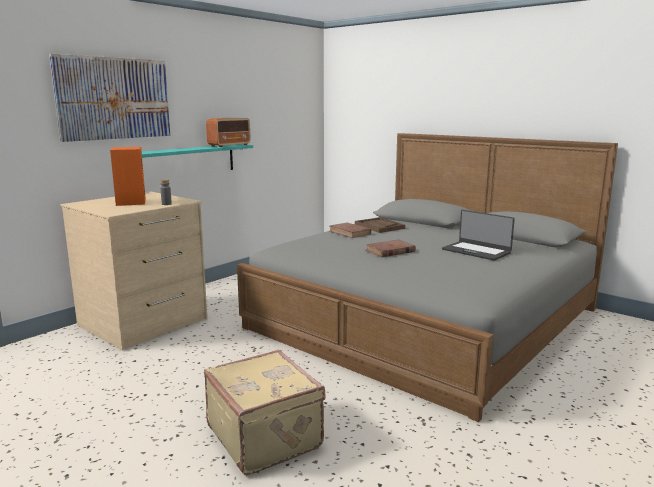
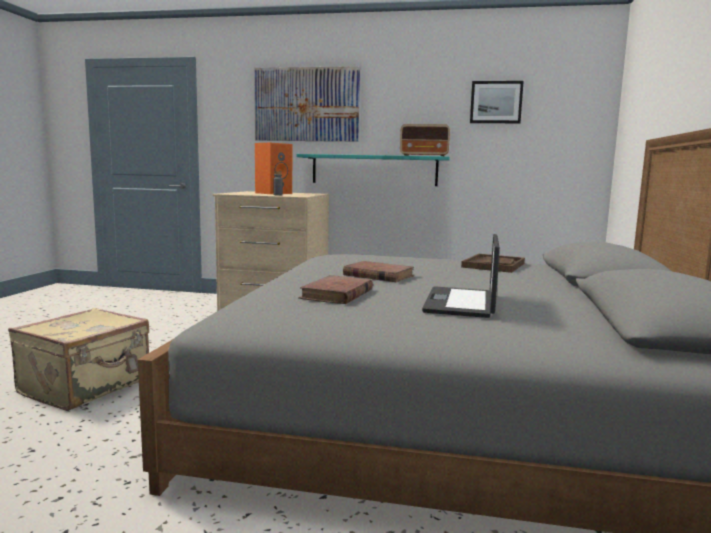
camera: 60 degrees right, 5 degrees down
(263, 97) = (496, 102): none -> picture
(350, 232) = (434, 260): brown book -> brown book (337, 294)

